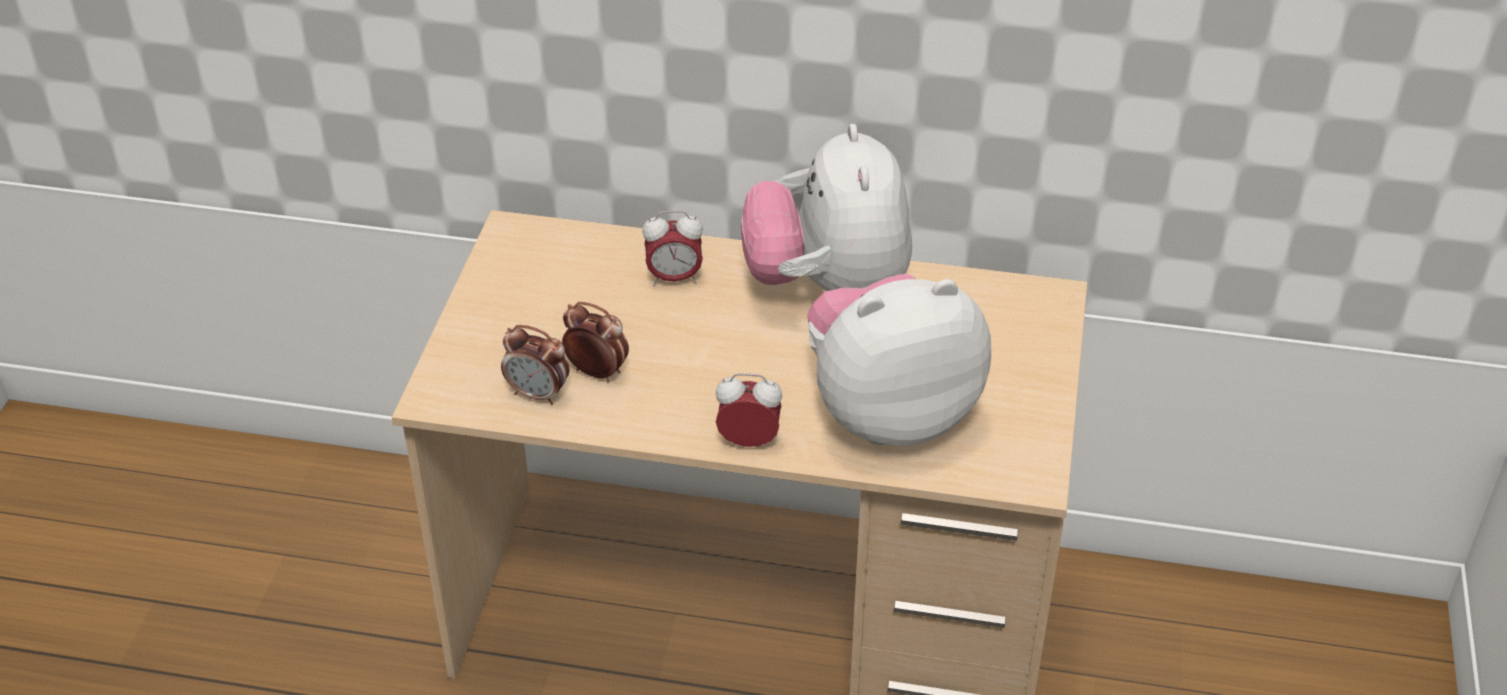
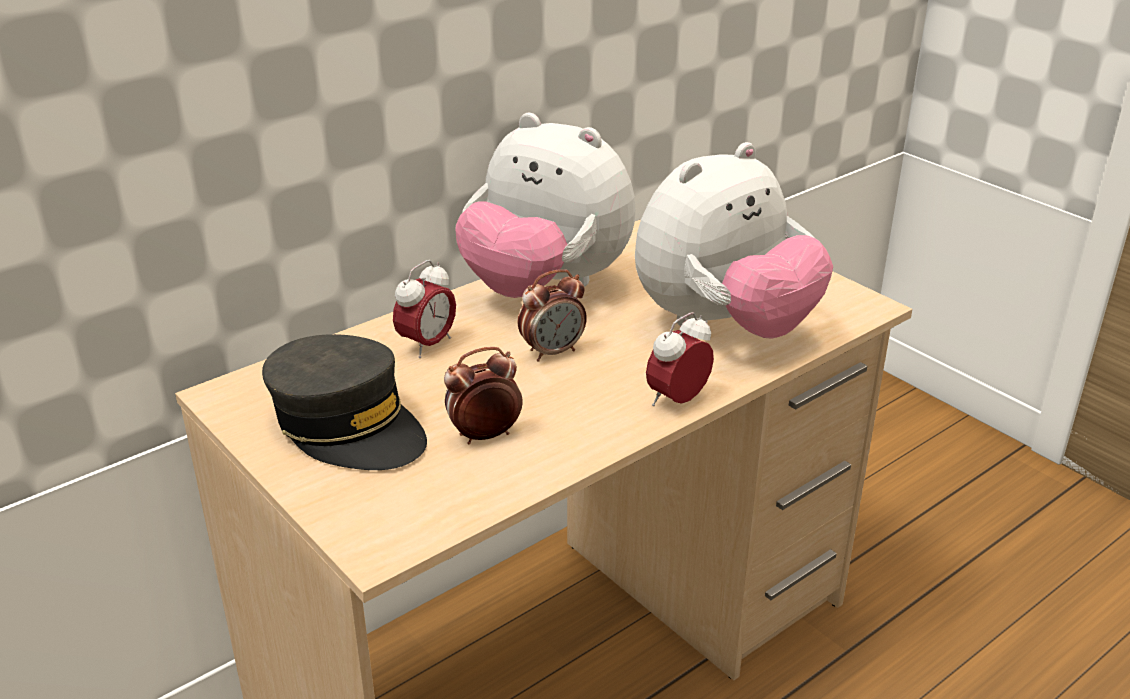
camera: 50 degrees left, 10 degrees down
(538, 394) = (466, 481): alarm clock -> alarm clock (552, 352)
(539, 305) = (348, 425): none -> grey cap
(889, 413) = (724, 327): plush toy -> plush toy turned 150 degrees counterclockwise

